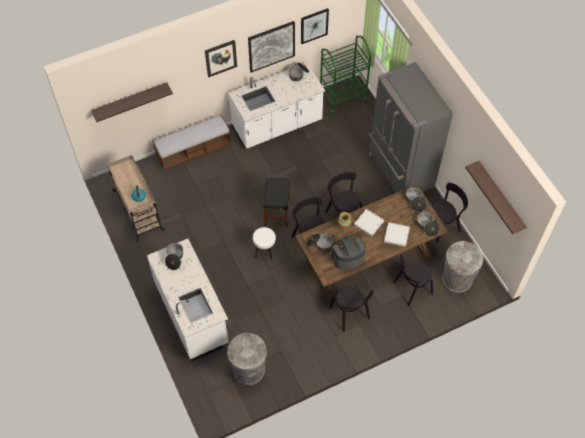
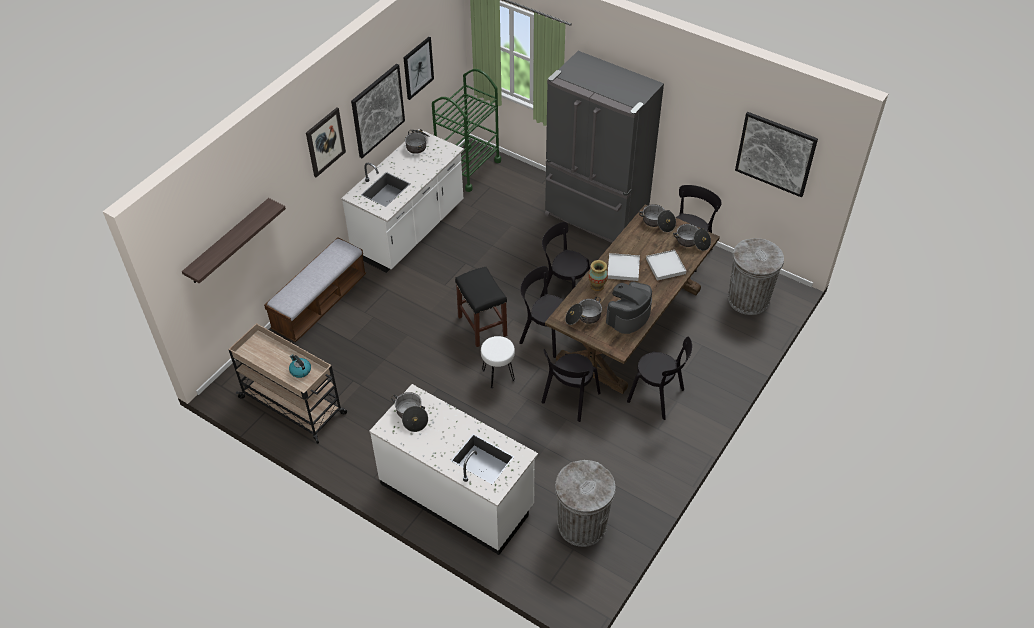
camera: 30 degrees left, 10 degrees down
(411, 289) = (705, 334): black chair -> black chair (569, 399)
(500, 197) = (775, 154): shelf -> picture

